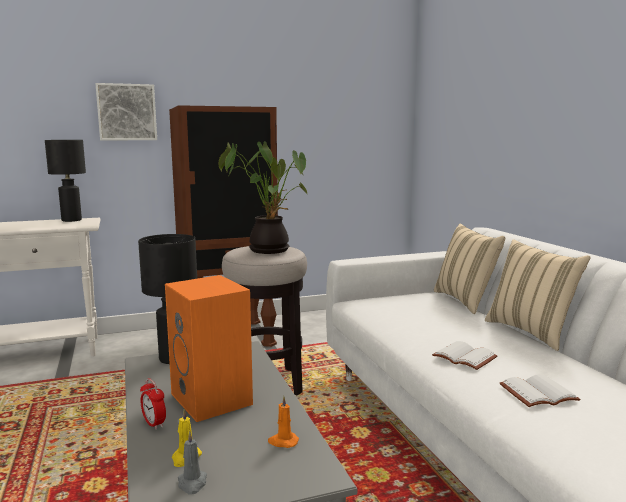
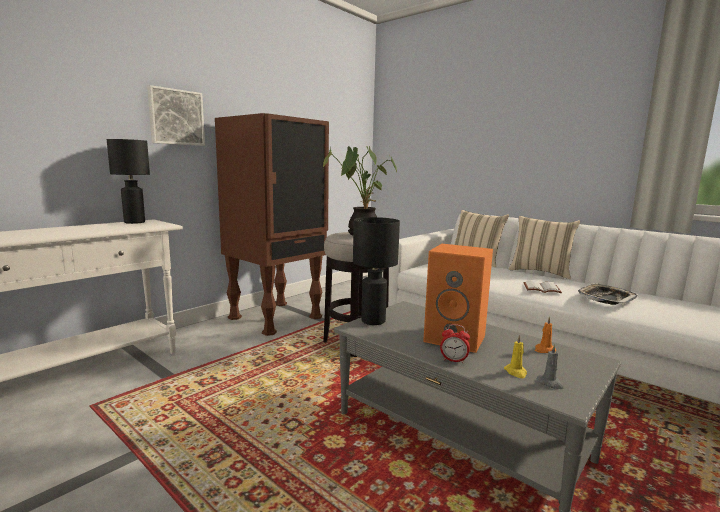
camera: 30 degrees left, 0 degrees up
(538, 392) = (606, 298): white book -> tray

